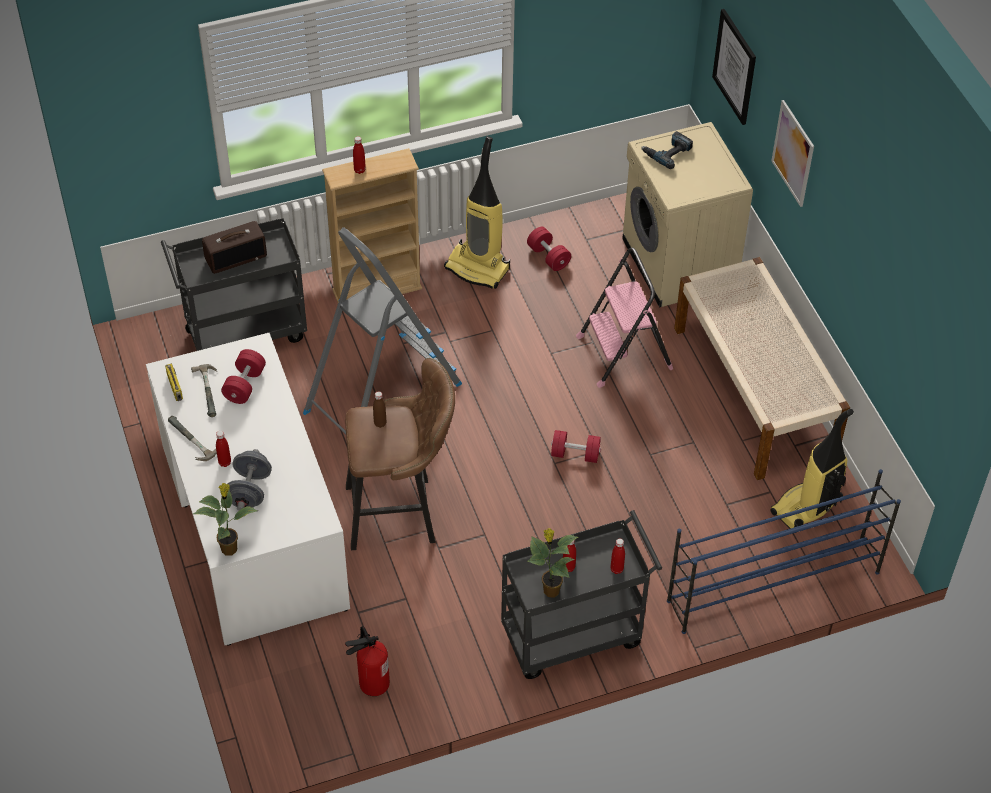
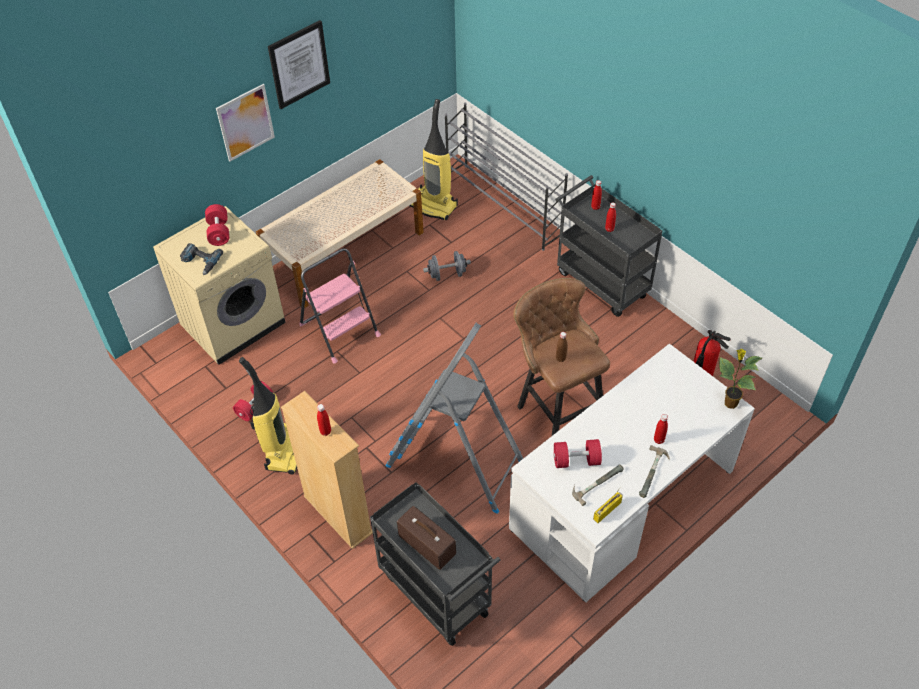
camera: 110 degrees left, 0 degrees up
(249, 491) = (673, 412): grey dumbbell -> grey dumbbell (447, 274)
(550, 590) = (632, 232): potted plant -> none
(575, 454) = (449, 329): red dumbbell -> red dumbbell (219, 232)
(735, 66) = (149, 176): picture -> picture (299, 64)
(772, 586) = (503, 207): blue shoe rack -> grey shoe rack

